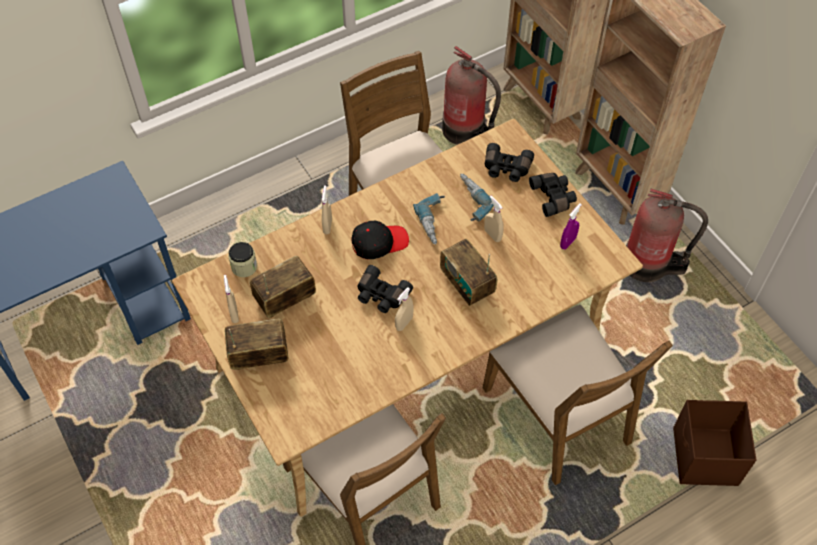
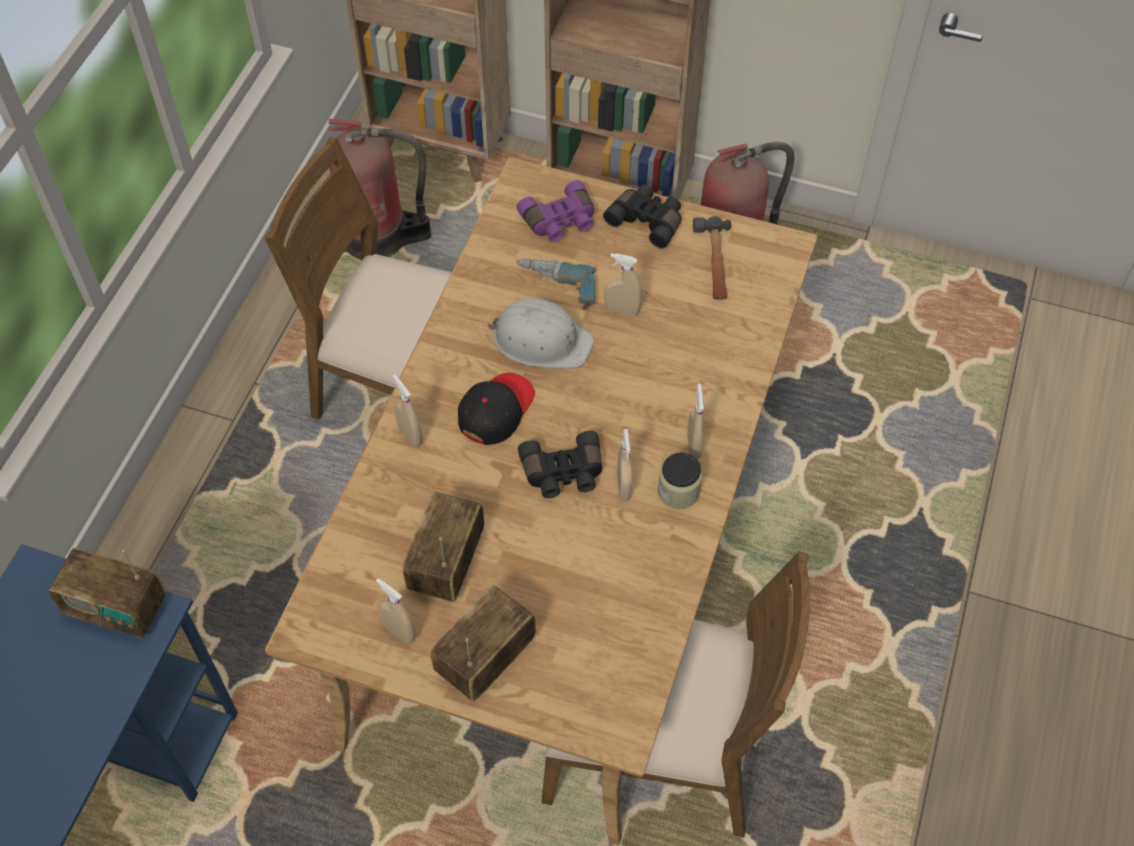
camera: 40 degrees left, 0 degrees up
(244, 267) = (351, 562): jar -> jar (678, 491)
(436, 222) = (541, 340): power drill -> white hard hat
(459, 329) = (693, 447): none -> beige spray bottle
(467, 284) = (650, 388): radio -> radio (118, 609)
(506, 169) = (560, 222): black binoculars -> purple binoculars
(559, 415) = (793, 495): brown chair -> none
(568, 242) = (714, 262): purple spray bottle -> hammer
(704, 458) = (977, 429): brown storage box -> none

